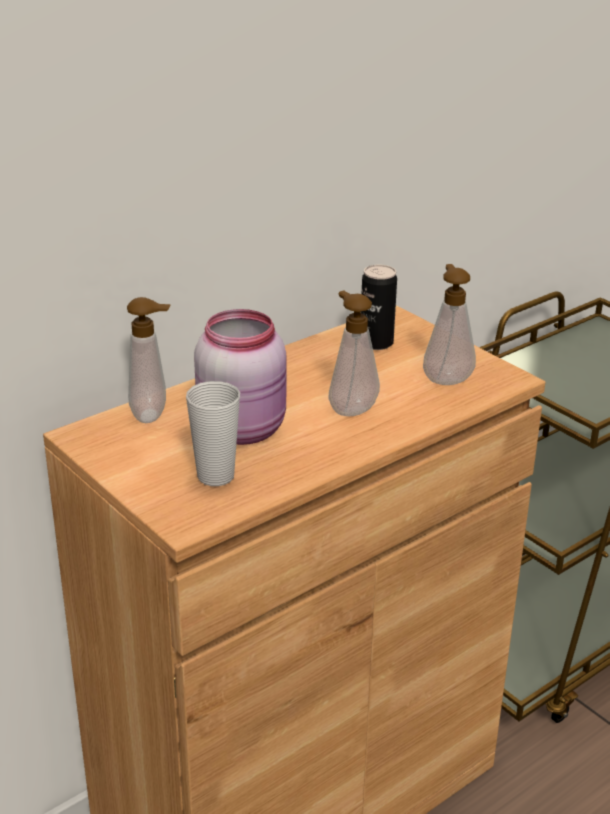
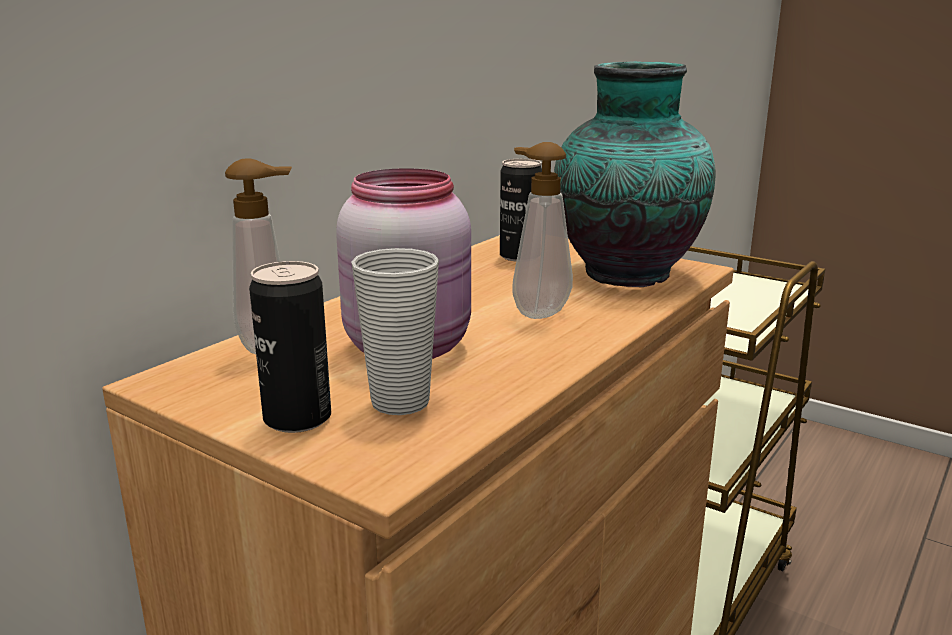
camera: 15 degrees left, 10 degrees down
(150, 478) = (297, 418): none -> can
(446, 379) = (626, 275): soap dispenser -> vase

